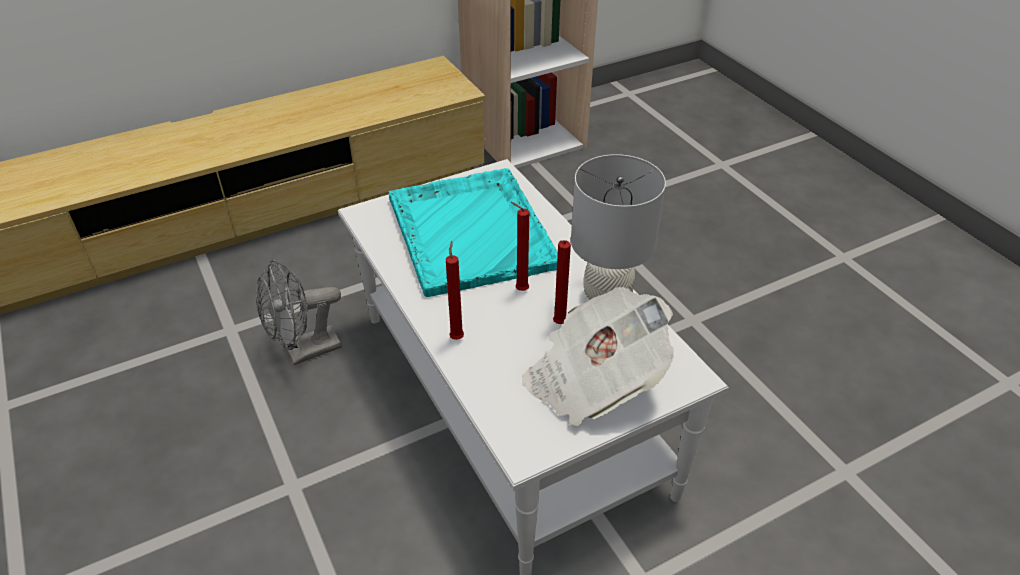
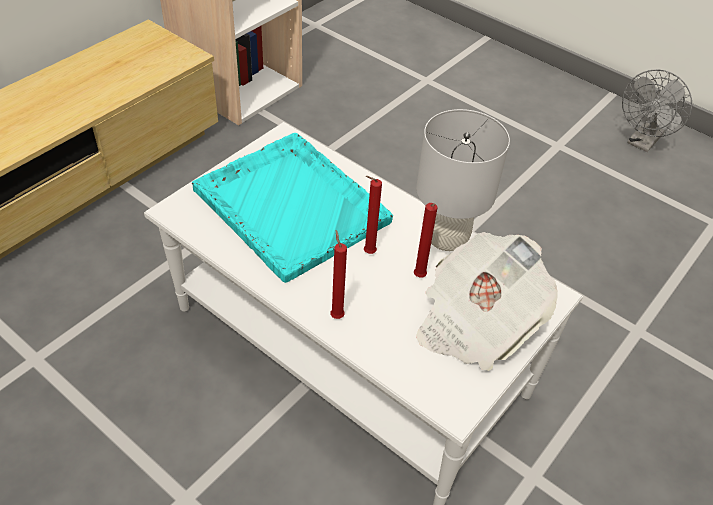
camera: 25 degrees left, 5 degrees up
(305, 351) = (128, 359): grey fan -> grey fan (642, 143)

